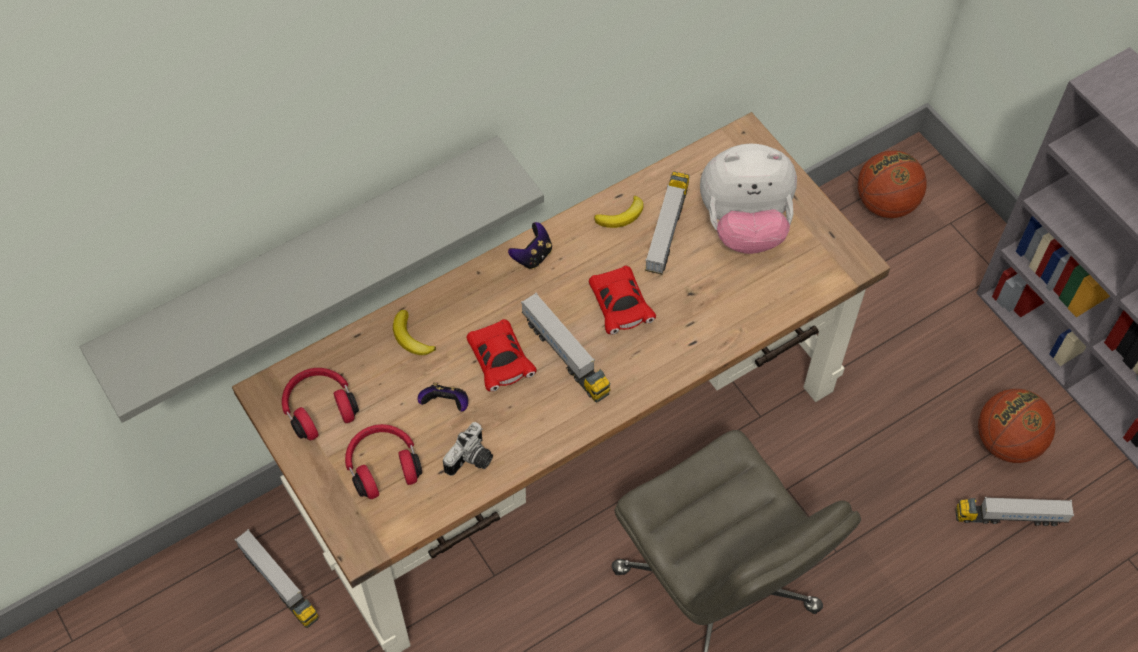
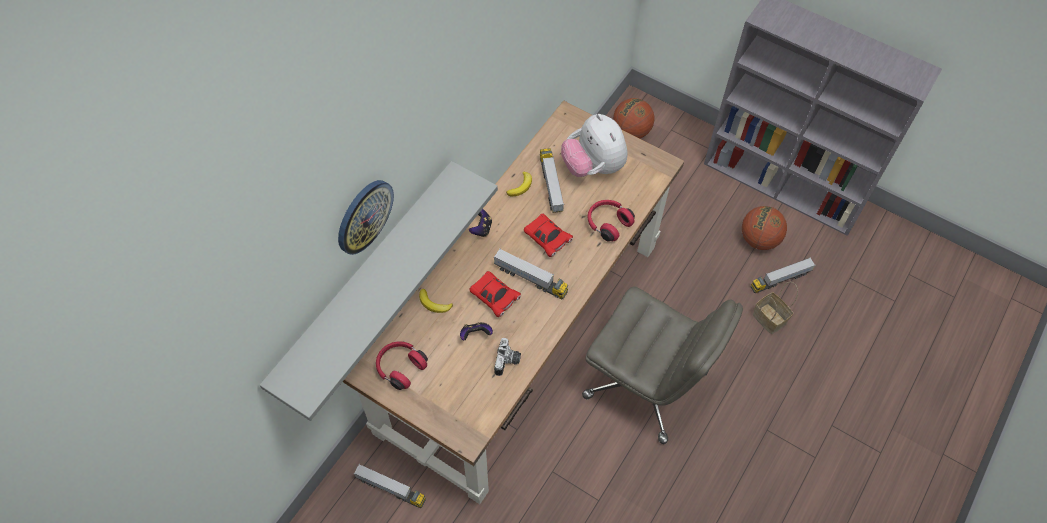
camera: 25 degrees left, 0 degrees up
(306, 164) = (364, 216): none -> wall clock
(383, 465) = (457, 386): red headphones -> red headphones (608, 223)
(744, 226) = (593, 166): plush toy -> plush toy turned 90 degrees clockwise
(963, 571) = (770, 319): none -> basket

